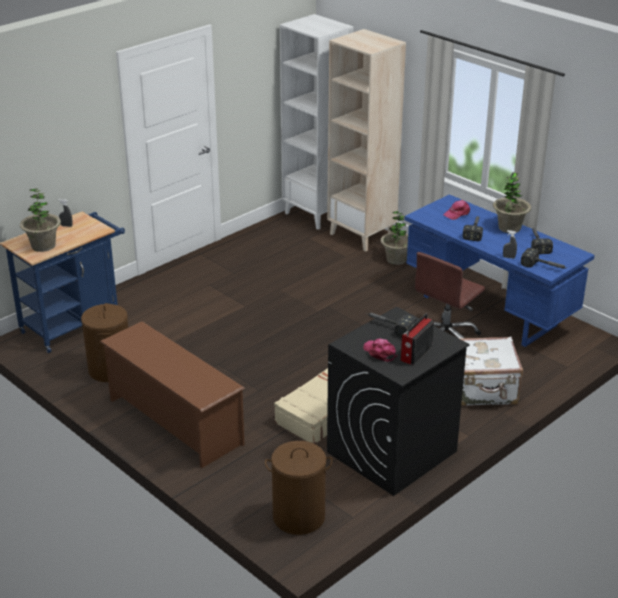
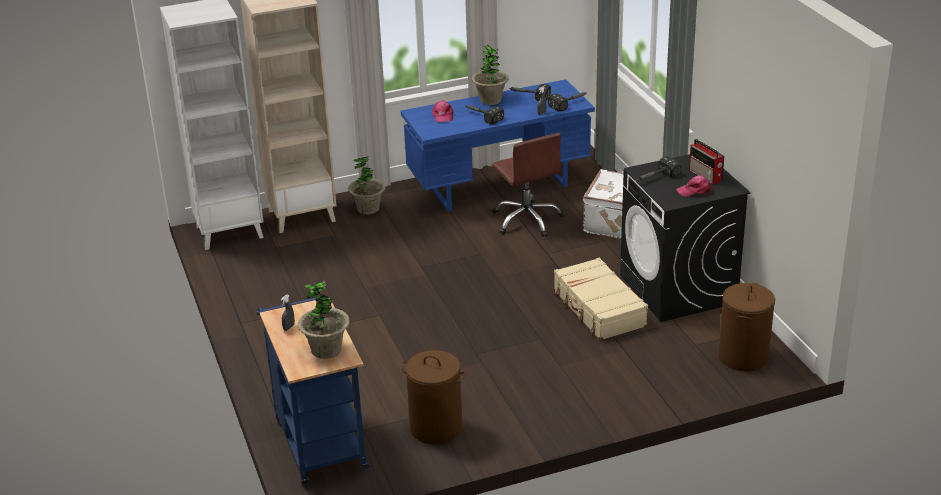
camera: 65 degrees left, 0 degrees up
(174, 421) = (560, 400): brown shoe rack -> none

